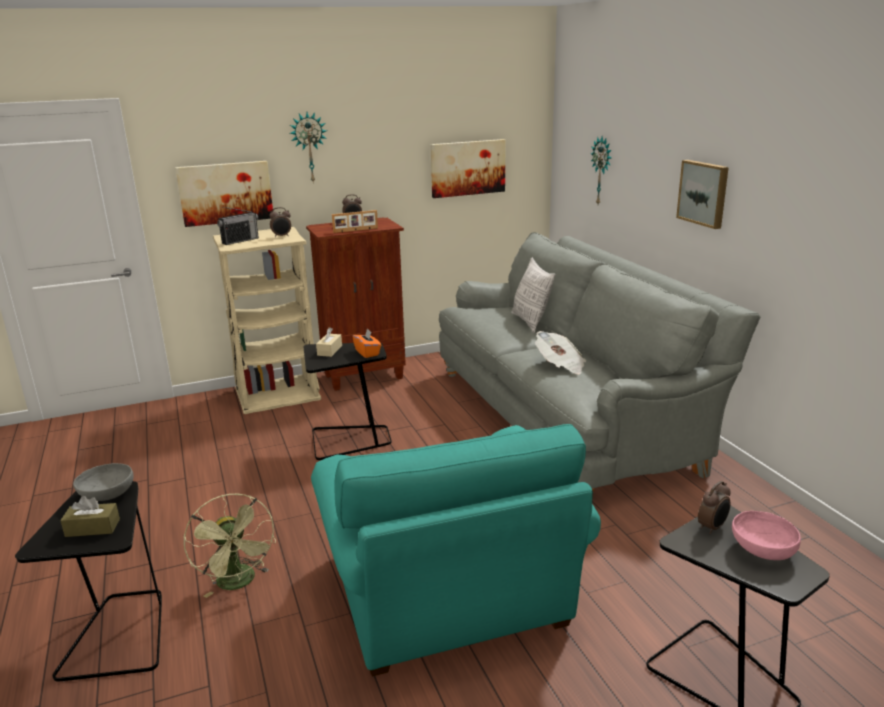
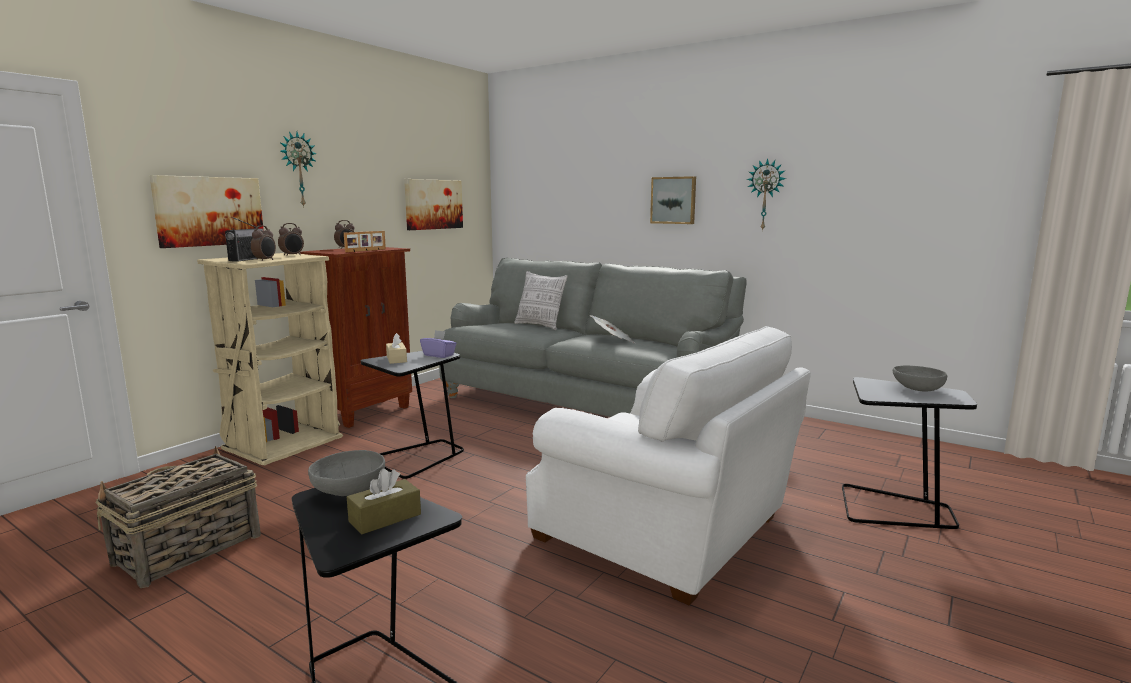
camera: 35 degrees left, 10 degrees down
(136, 477) = (186, 550): none -> basket
(239, 583) = (459, 591): green fan -> none
(367, 353) = (439, 355): orange tissue box -> purple tissue box
(448, 596) = (665, 531): turquoise armchair -> white armchair
(602, 171) = (558, 202): wall clock -> wall clock (765, 195)
(712, 527) = (874, 387): alarm clock -> alarm clock (265, 260)
(761, 550) = (917, 390): pink bowl -> grey bowl

